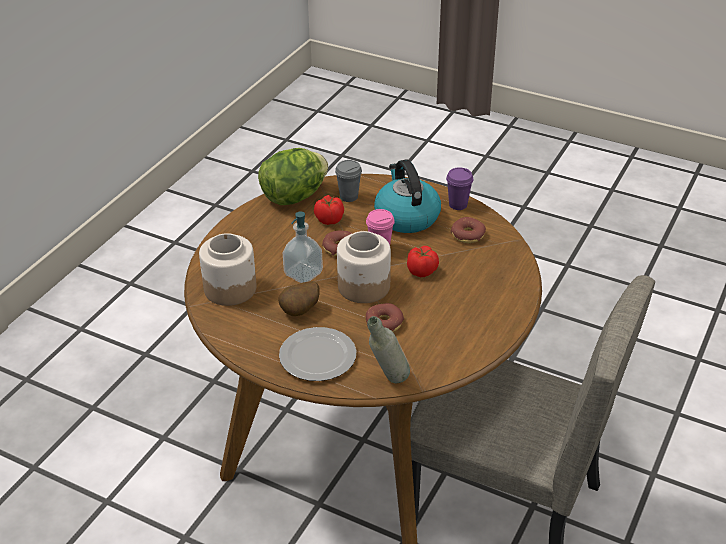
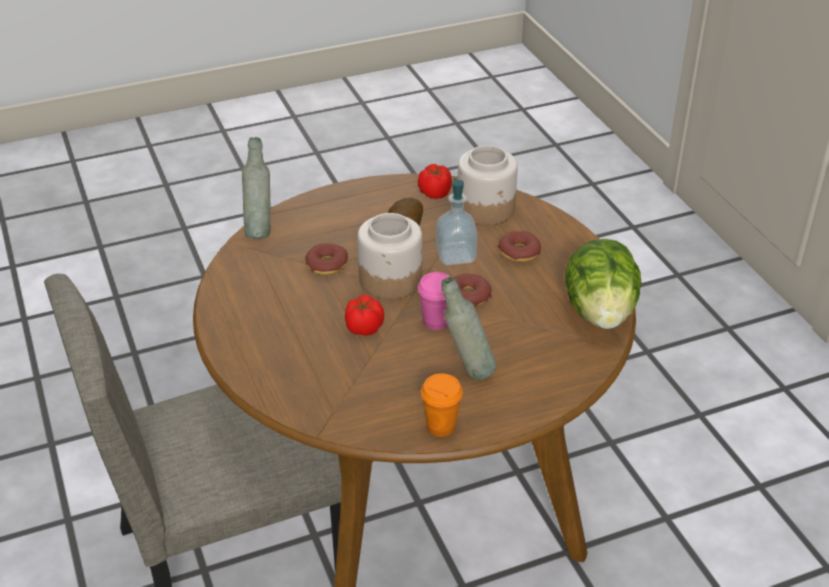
camera: 130 degrees right, 0 degrees up
(316, 357) = (337, 212): plate -> none
(329, 219) = (527, 314): tomato -> tomato (435, 193)
(349, 197) = (556, 351): grey cup -> none
(406, 217) = (467, 371): kettle -> grey bottle
(458, 205) = (441, 427): purple cup -> orange cup
(468, 235) = (377, 397): donut -> donut (519, 252)

